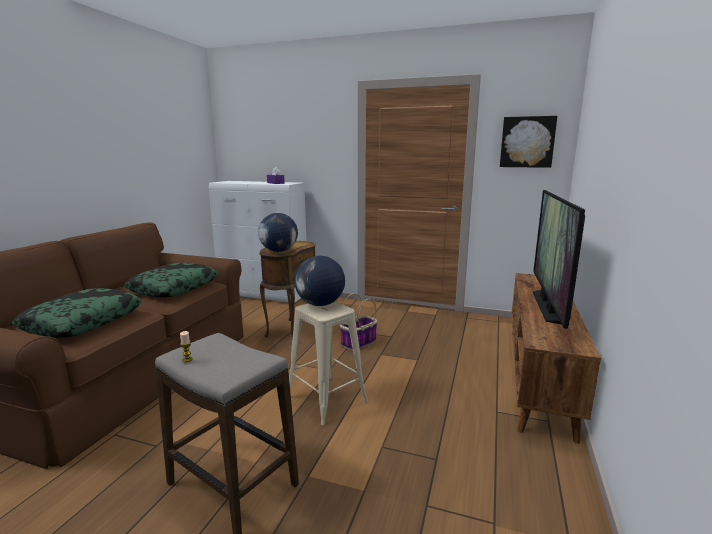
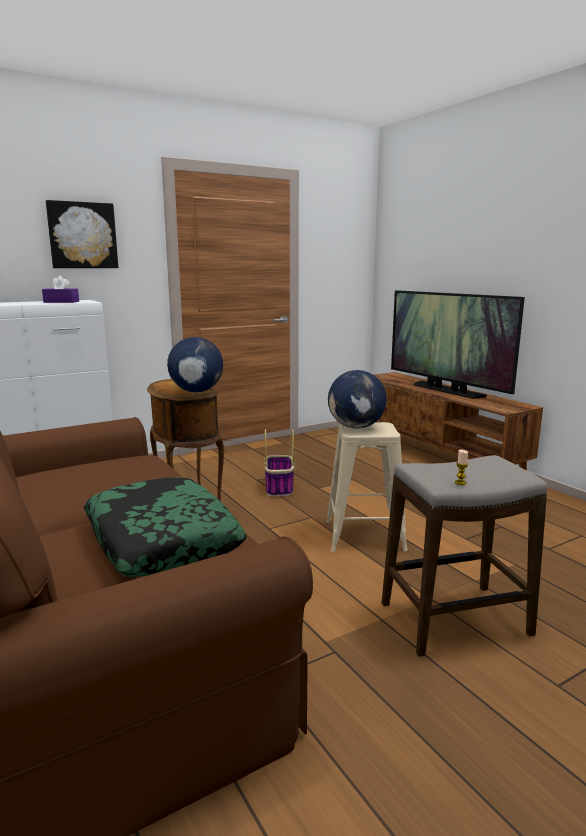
camera: 50 degrees left, 0 degrees up
(174, 288) = (121, 474): pillow -> none
(527, 142) = (341, 245): picture -> picture (82, 235)

